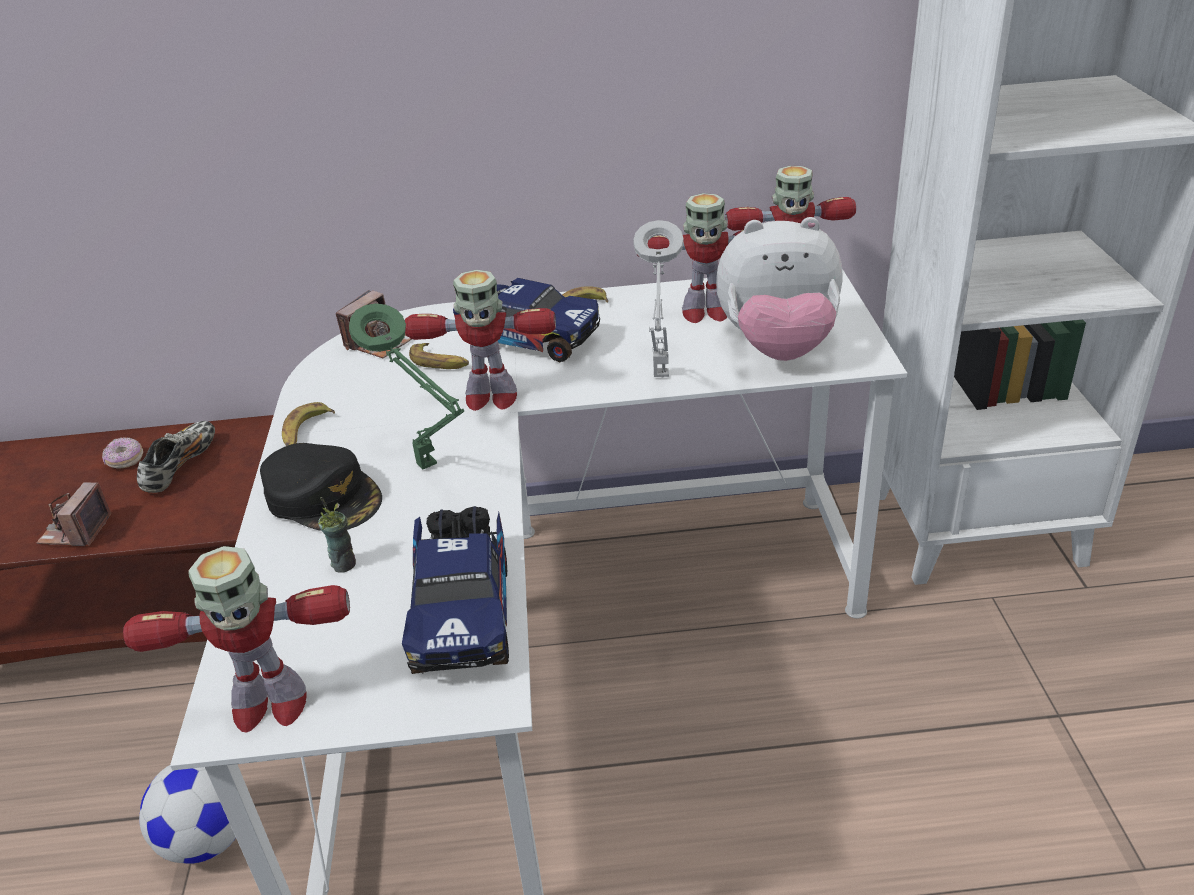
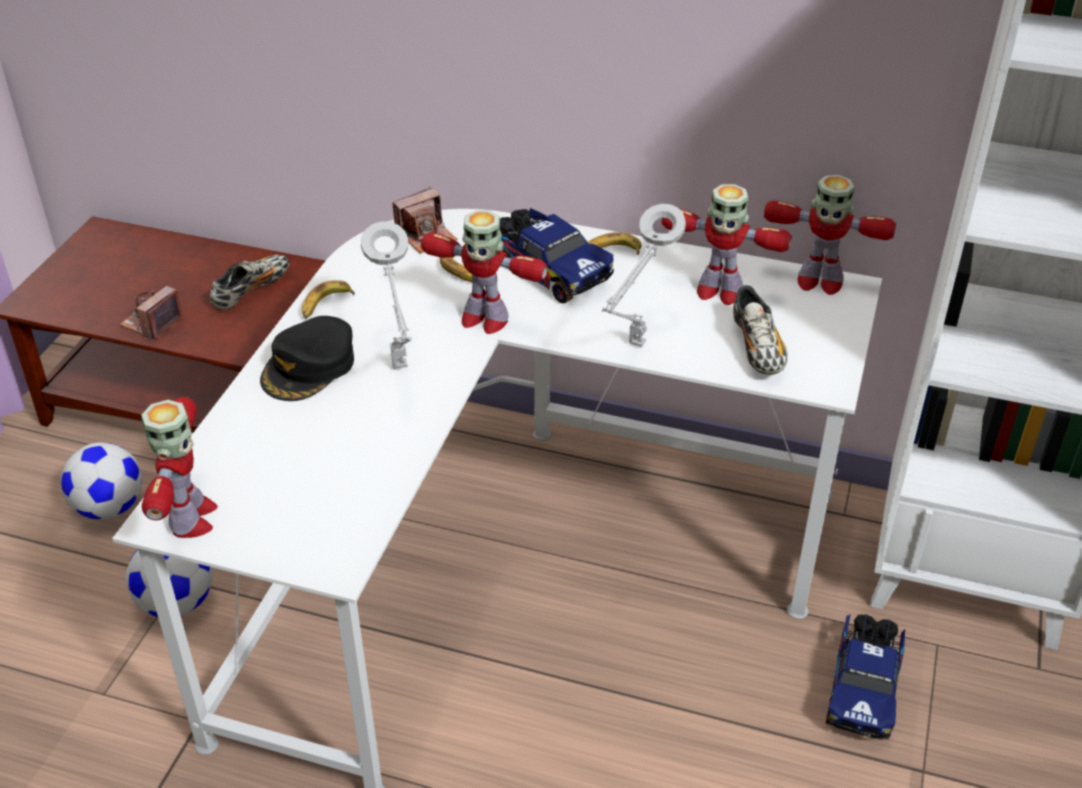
camera: 20 degrees right, 5 degrees up
(78, 762) = (110, 508): none -> football
(125, 460) = (212, 271): donut -> none
(268, 705) = (191, 519): toy robot -> toy robot turned 105 degrees counterclockwise
(323, 496) = (309, 367): black cap -> black cap turned 60 degrees clockwise
(344, 563) = (295, 429): cup -> none
(430, 468) = (400, 369): green table lamp -> grey table lamp
(463, 610) = (358, 496): toy truck -> toy truck (864, 688)
(778, 348) = (757, 348): plush toy -> shoe

